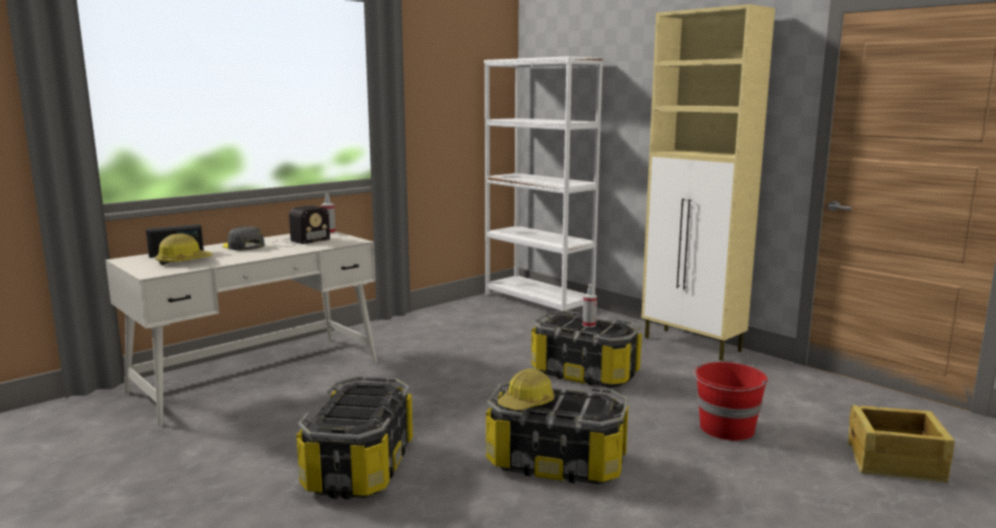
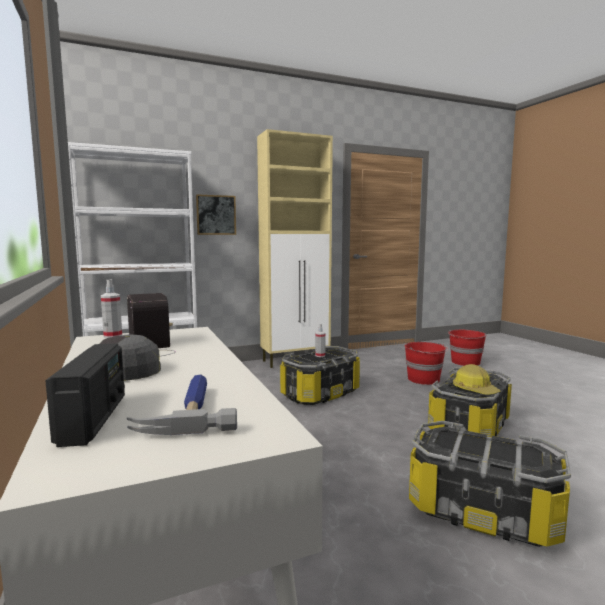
camera: 70 degrees left, 5 degrees down
(184, 261) = (188, 411): hard hat -> hammer
(633, 125) = (216, 215): none -> picture
(895, 462) = (465, 362): crate -> red bucket

